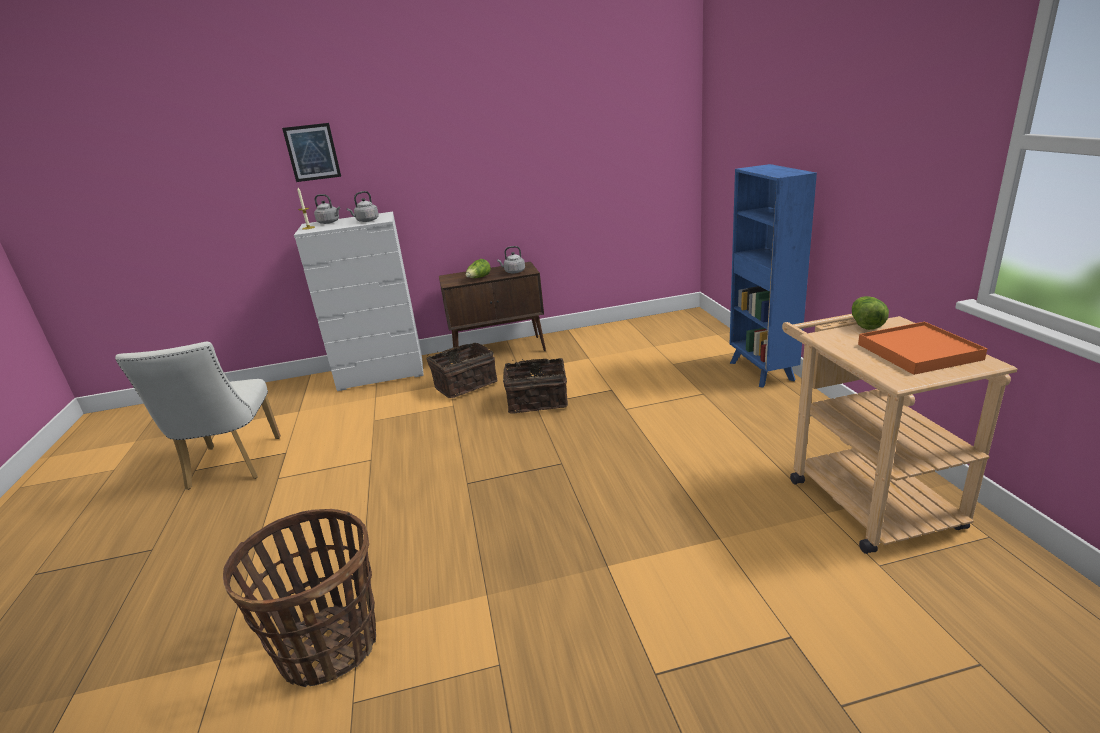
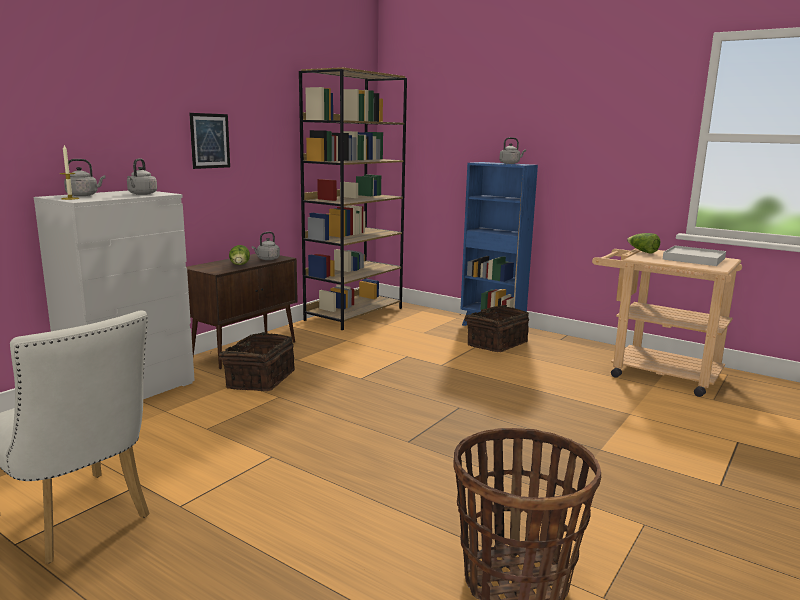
camera: 45 degrees left, 10 degrees down
(312, 152) = (53, 107): picture -> picture (210, 141)
(537, 401) = (358, 375): basket -> basket (495, 344)
(643, 327) = (354, 314): none -> brown bookcase
(784, 170) = (510, 163): none -> grey kettle
(918, 352) = (693, 259): orange tray -> white tray

